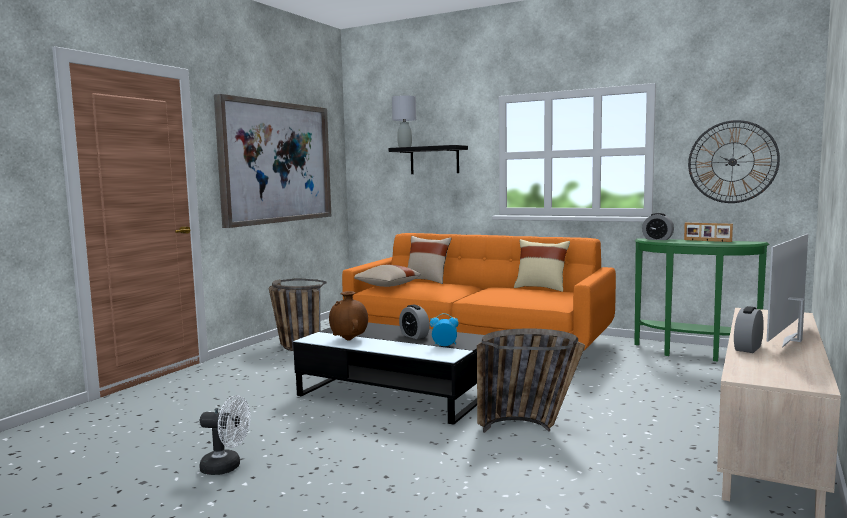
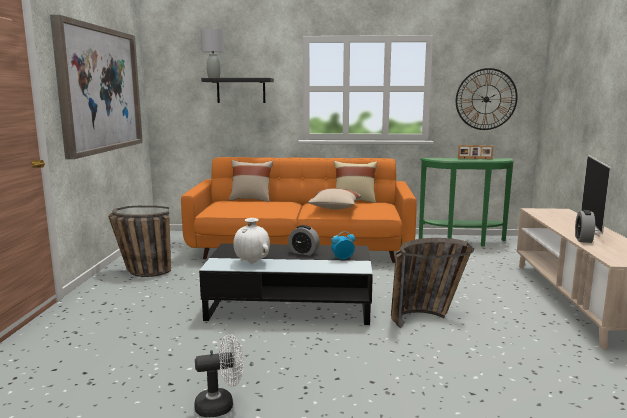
camera: 25 degrees left, 5 degrees up
(349, 340) = (252, 263): brown vase -> white vase
(386, 286) = (222, 207): beige pillow -> beige pillow (334, 208)
(657, 239) = (439, 158): alarm clock -> none

